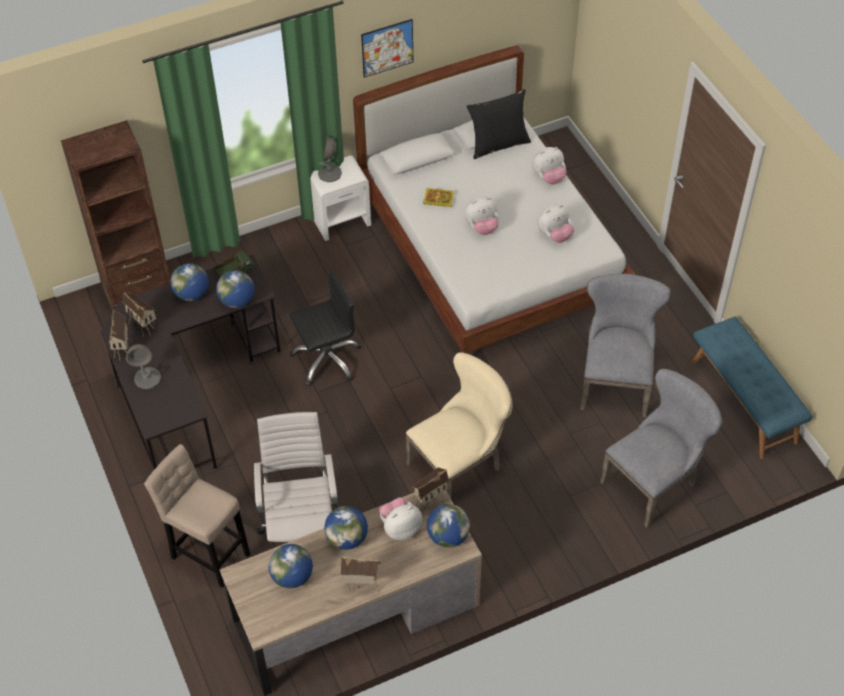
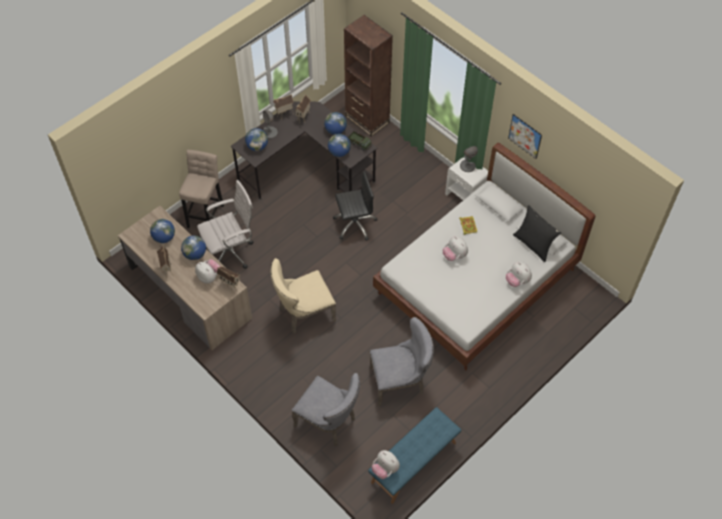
camera: 70 degrees right, 5 degrees up
(326, 359) = (355, 224): black office chair -> black office chair turned 60 degrees counterclockwise
(448, 536) = (211, 301): globe -> globe (257, 146)
(460, 465) = (303, 314): beige chair -> beige chair turned 120 degrees clockwise
(554, 235) = (466, 297): plush toy -> plush toy (385, 469)

